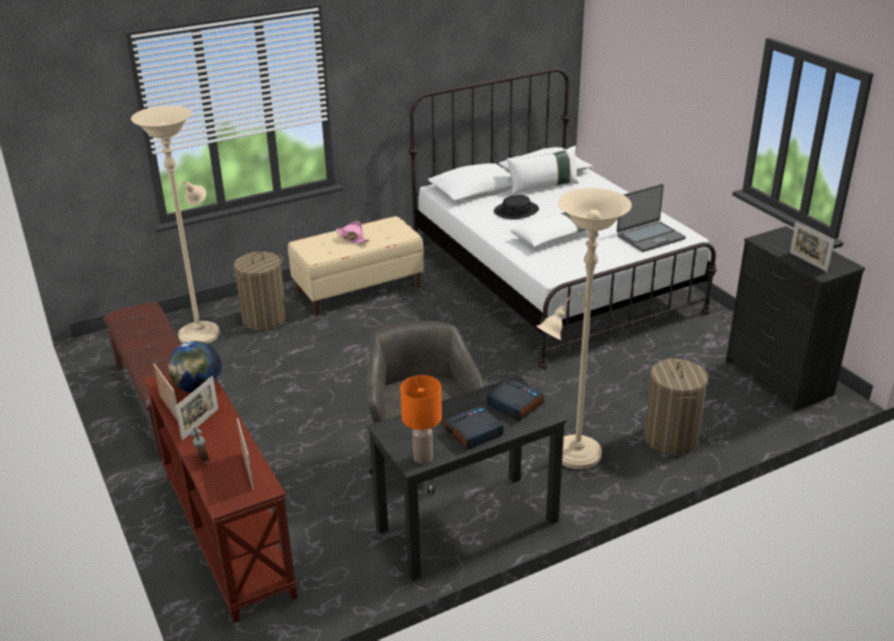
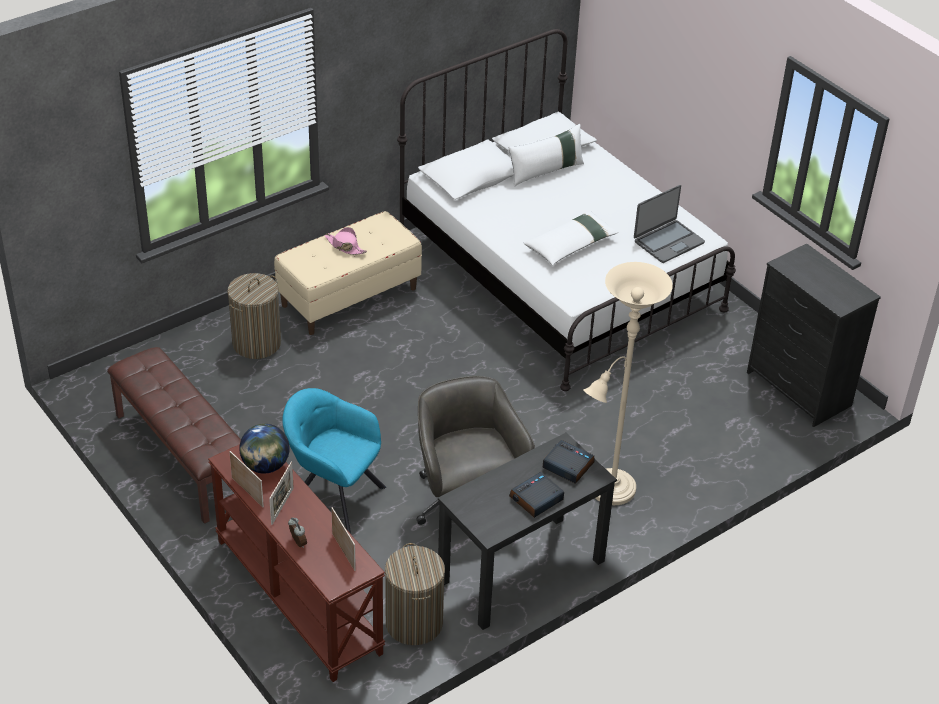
camera: 10 degrees left, 10 degrees up
(201, 332) = (192, 364): beige floor lamp -> none
(293, 443) = (333, 495): none -> turquoise armchair
(422, 457) = (496, 527): orange table lamp -> none
(516, 211) = (522, 209): black hat -> none
(670, 438) = (699, 465): laundry basket -> laundry basket (414, 623)
(808, 262) = (828, 292): picture frame -> none

